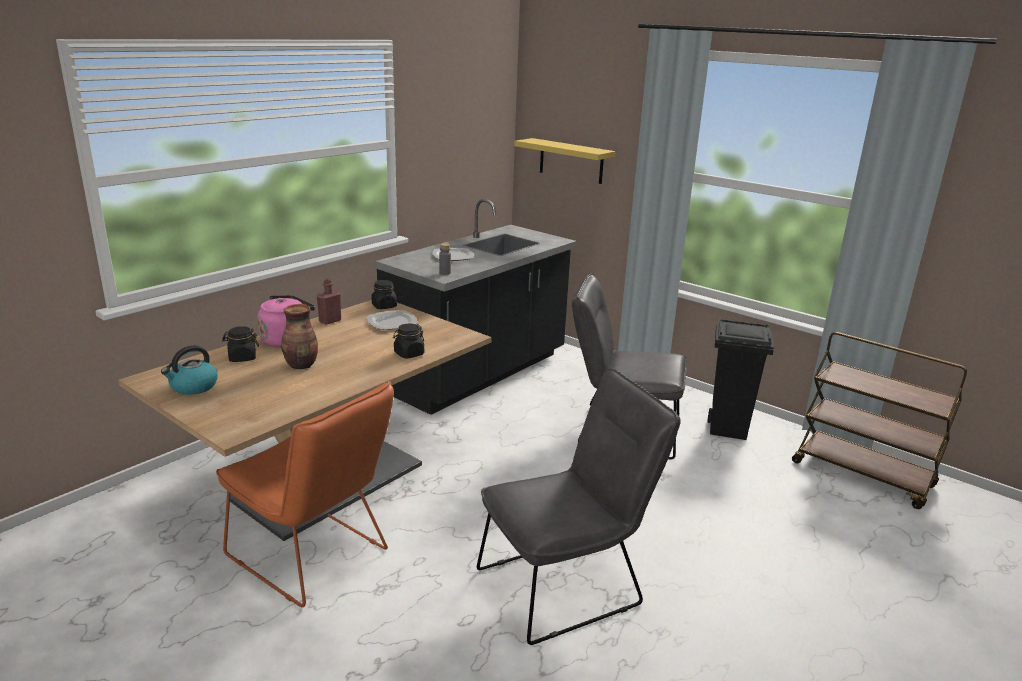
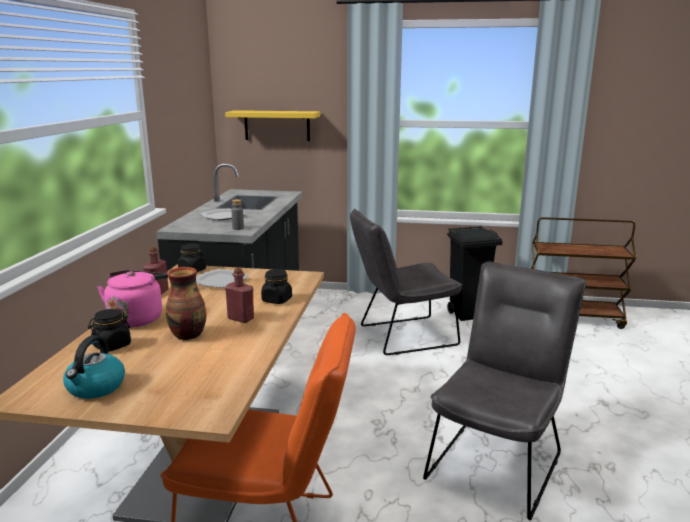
camera: 30 degrees left, 5 degrees down
(357, 362) = (241, 318): none -> red bottle

